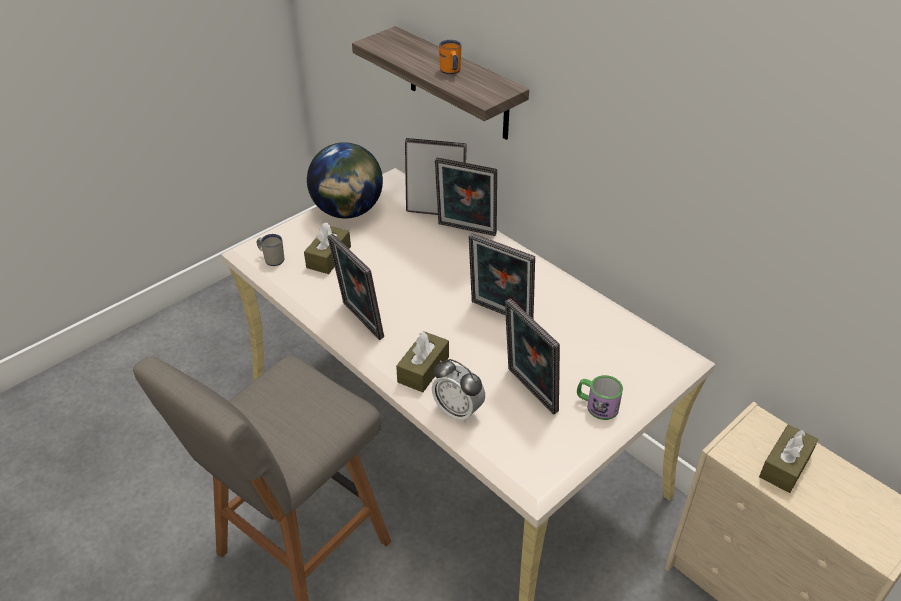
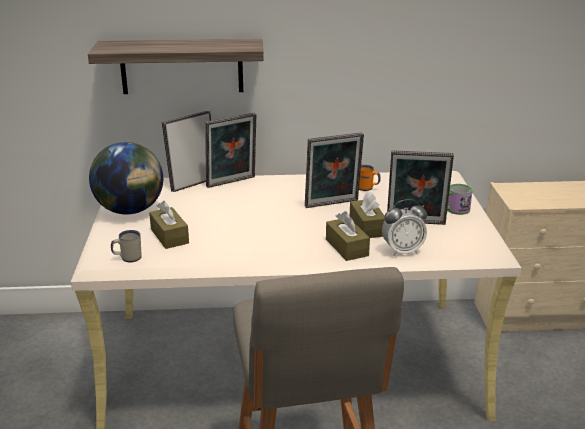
camera: 50 degrees left, 15 degrees down
(359, 321) = (262, 251): picture frame -> none
(450, 72) = (197, 45): orange mug -> orange mug (367, 188)
(785, 466) = (544, 195): brown tissue box -> brown tissue box (367, 227)

